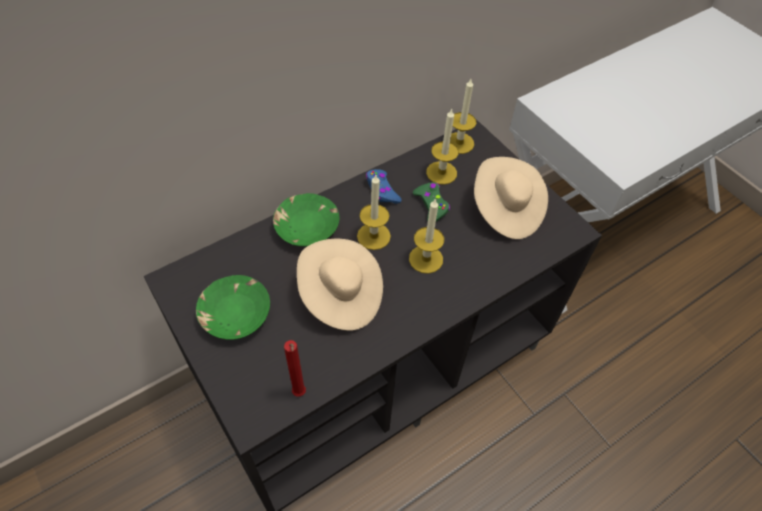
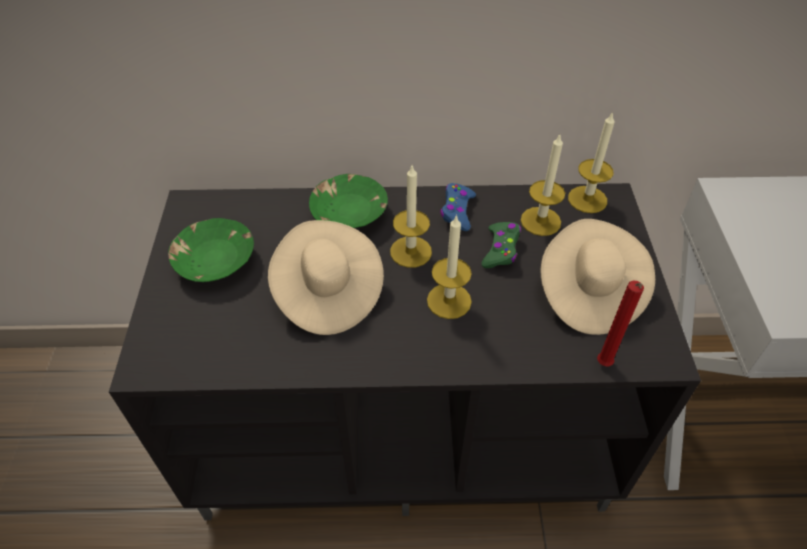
camera: 35 degrees right, 5 degrees down
(299, 394) = (207, 367): red candle -> red candle (603, 365)

